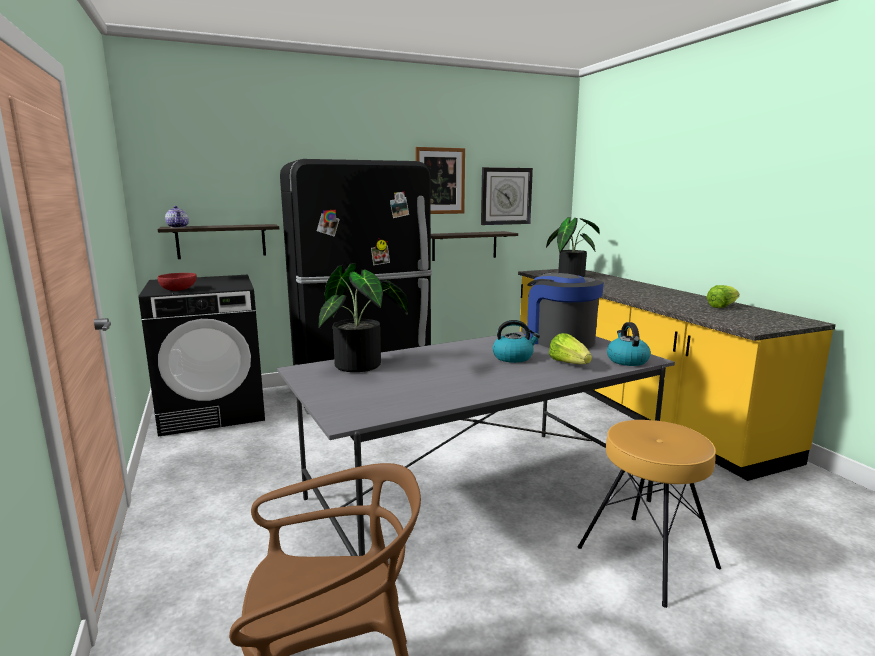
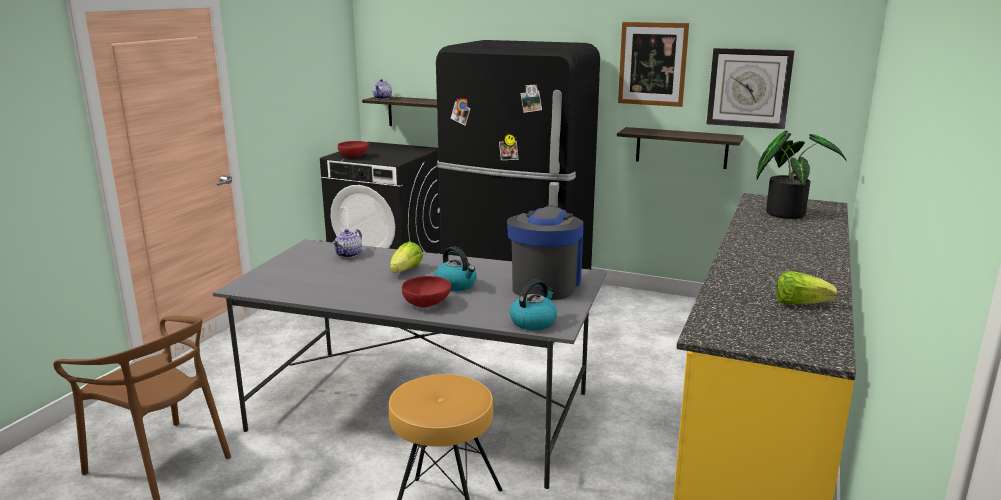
camera: 45 degrees right, 5 degrees up
(364, 365) = (349, 255): potted plant -> teapot
(537, 374) = (427, 304): none -> red bowl
(569, 363) = (478, 305): lettuce -> lettuce (406, 271)

